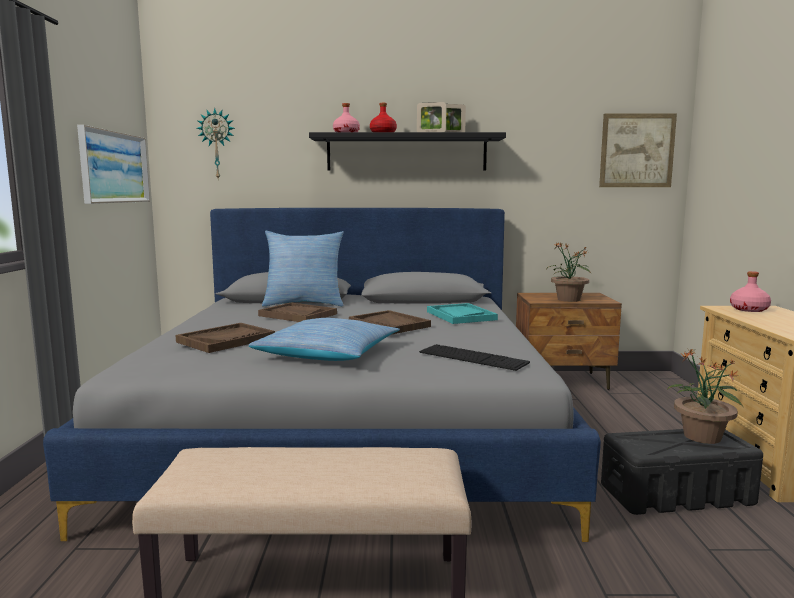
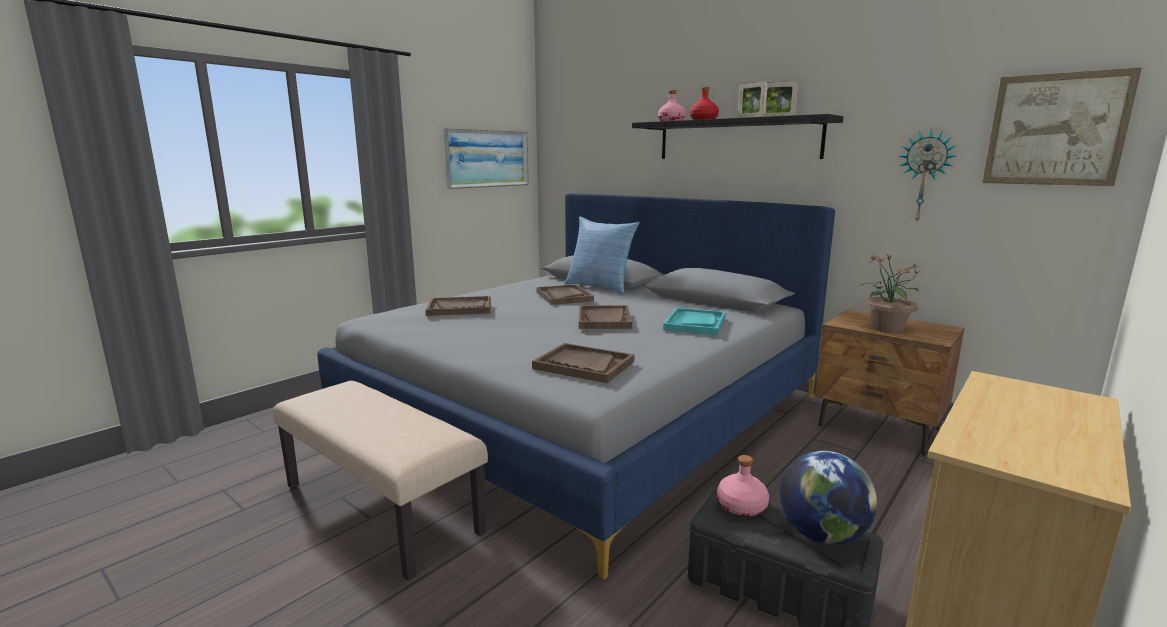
camera: 40 degrees right, 5 degrees up
(217, 144) = (580, 135): wall clock -> wall clock (924, 177)
(328, 353) = (499, 334): pillow -> none
(472, 357) = (583, 365): keyboard -> brown tray
(702, 437) = (822, 535): potted plant -> globe
(749, 309) = (1033, 393): pink bottle -> pink bottle (741, 506)

